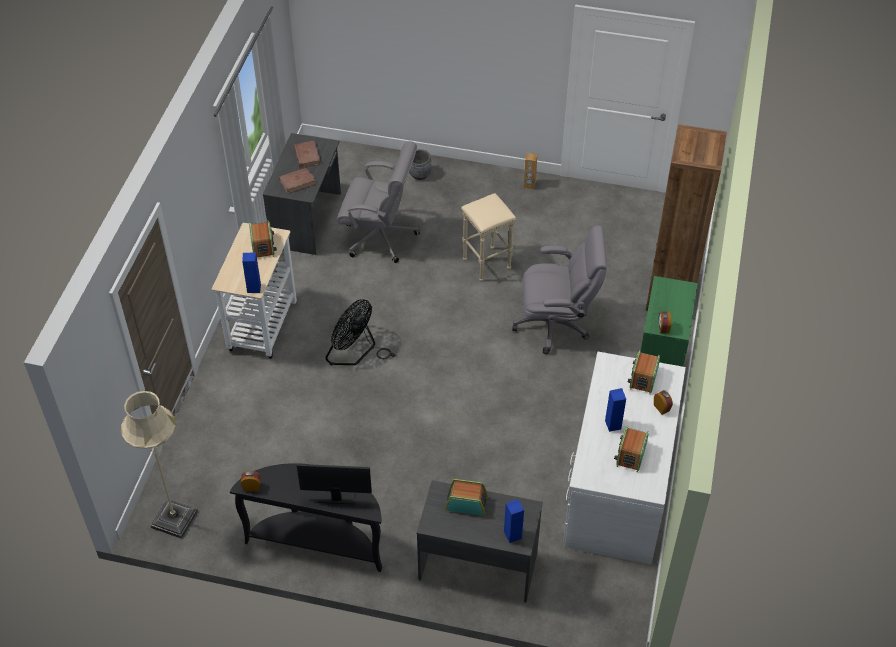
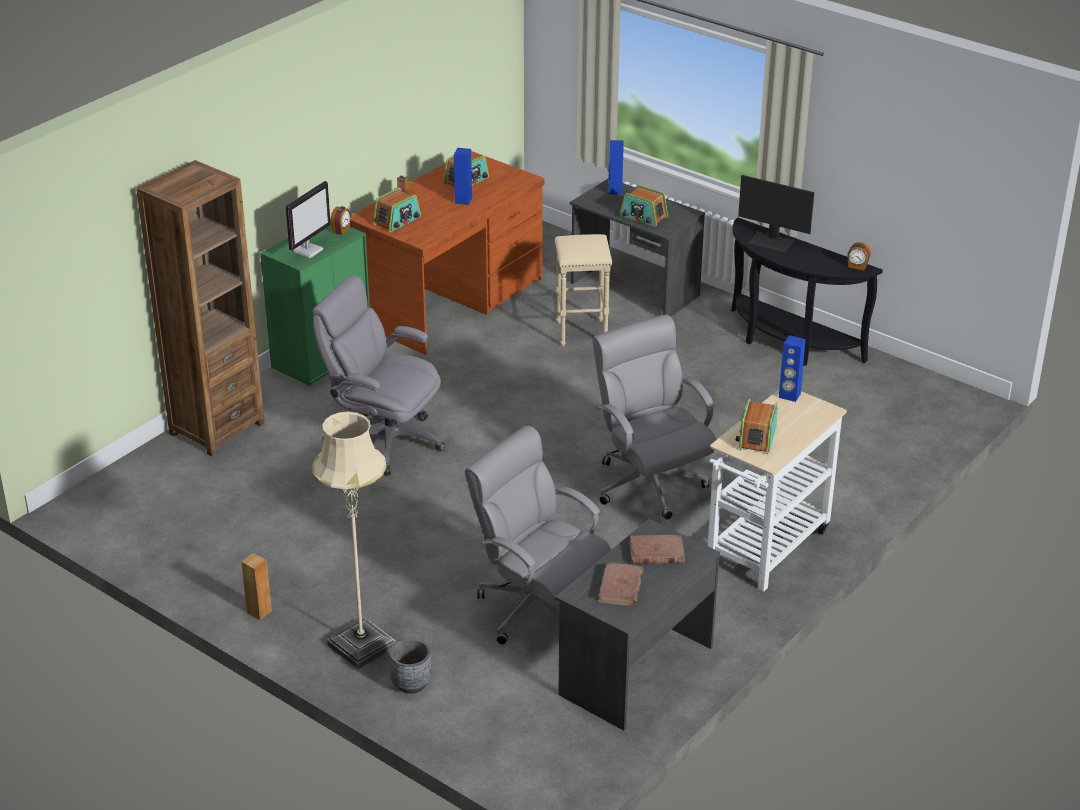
camera: 155 degrees left, 15 degrees down
(174, 519) = (940, 398): beige floor lamp -> beige floor lamp (361, 646)
(360, 350) = (650, 485): black fan -> grey office chair
(488, 264) = (412, 528): beige stool -> beige stool (580, 332)
(618, 487) = (450, 301): white desk -> brown desk
(666, 297) = (308, 250): none -> monitor

